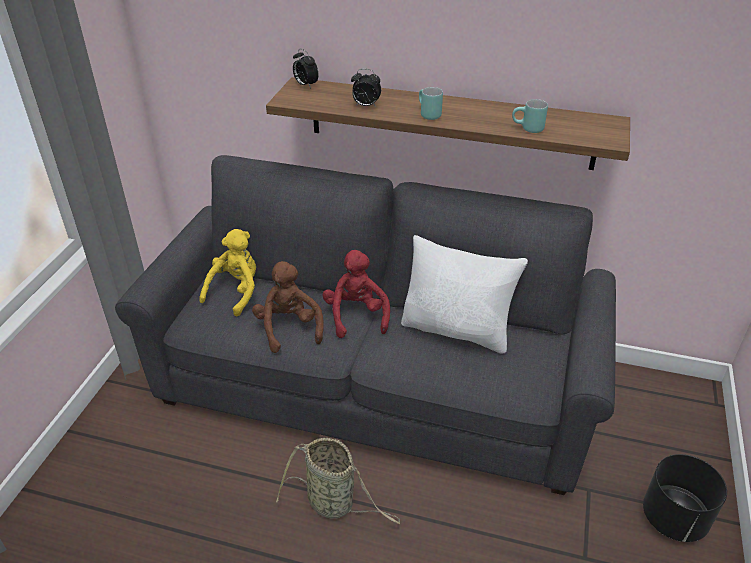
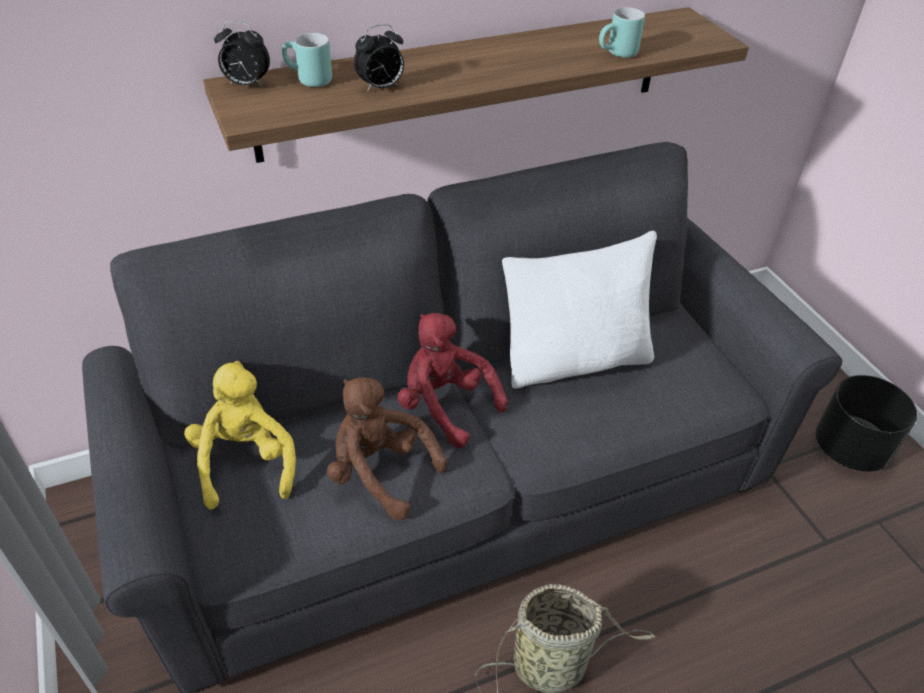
camera: 40 degrees left, 5 degrees up
(427, 114) = (477, 74): turquoise mug -> turquoise mug (307, 80)

